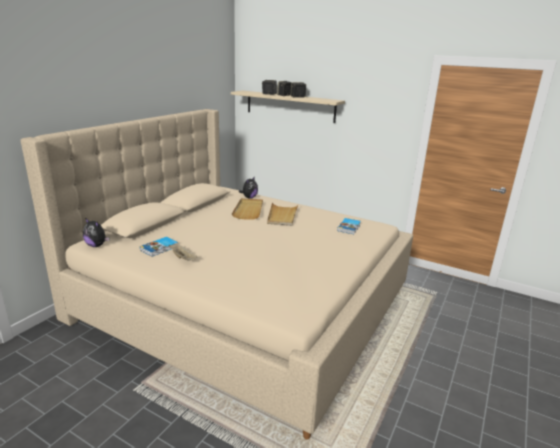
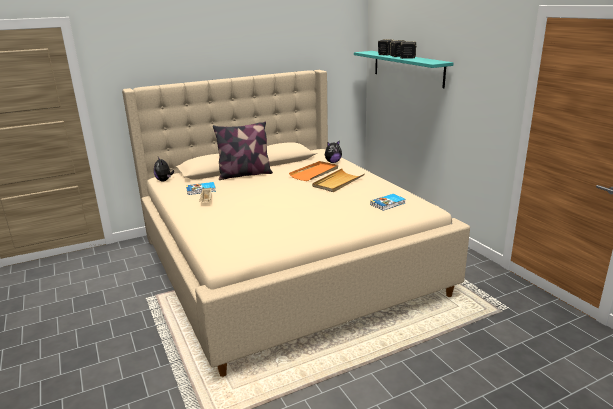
camera: 35 degrees right, 0 degrees up
(182, 223) = (244, 174): none -> pillow
(248, 210) = (315, 173): beige tray -> orange tray
(290, 106) = (407, 68): beige shelf -> turquoise shelf

